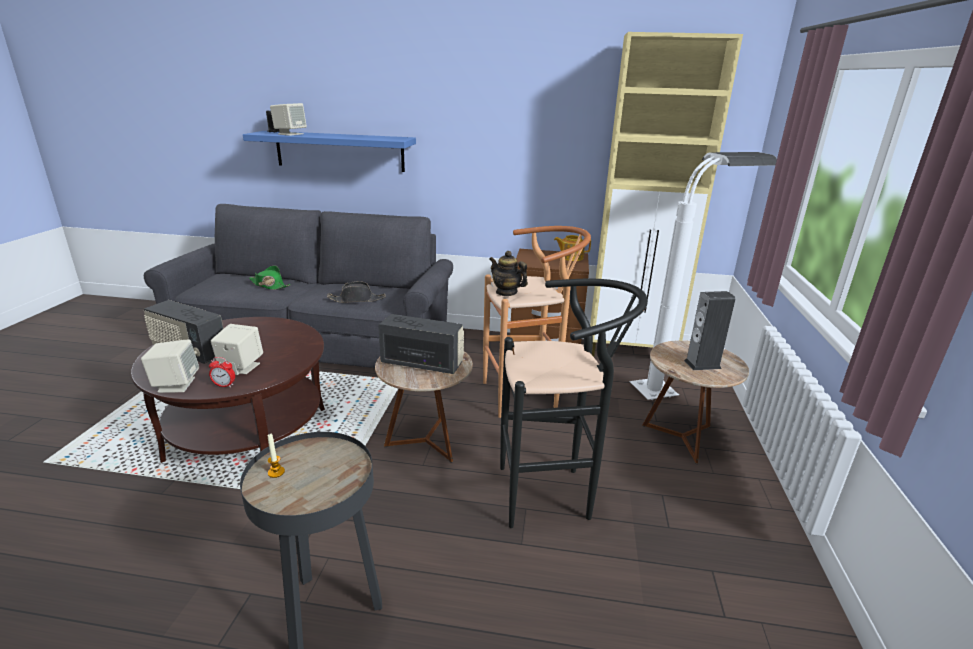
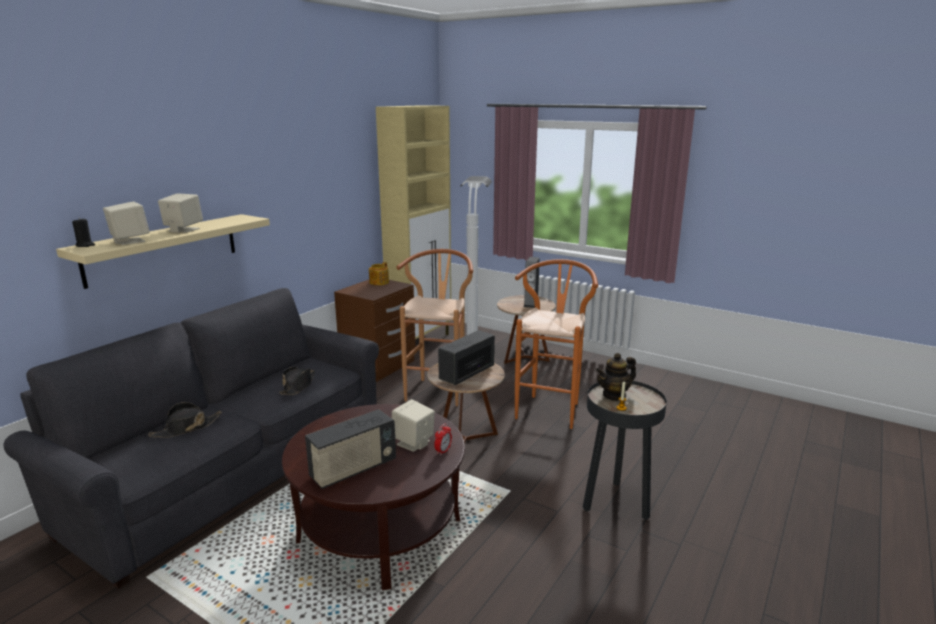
camera: 65 degrees left, 5 degrees down
(176, 385) = (422, 475): beige speaker -> beige speaker (183, 230)
(269, 285) = (186, 428): green hat -> black hat
(339, 151) = (163, 249): blue shelf -> beige shelf
(506, 292) = (431, 310): teapot -> teapot (614, 395)
(554, 494) = (550, 408): black stool -> orange stool

